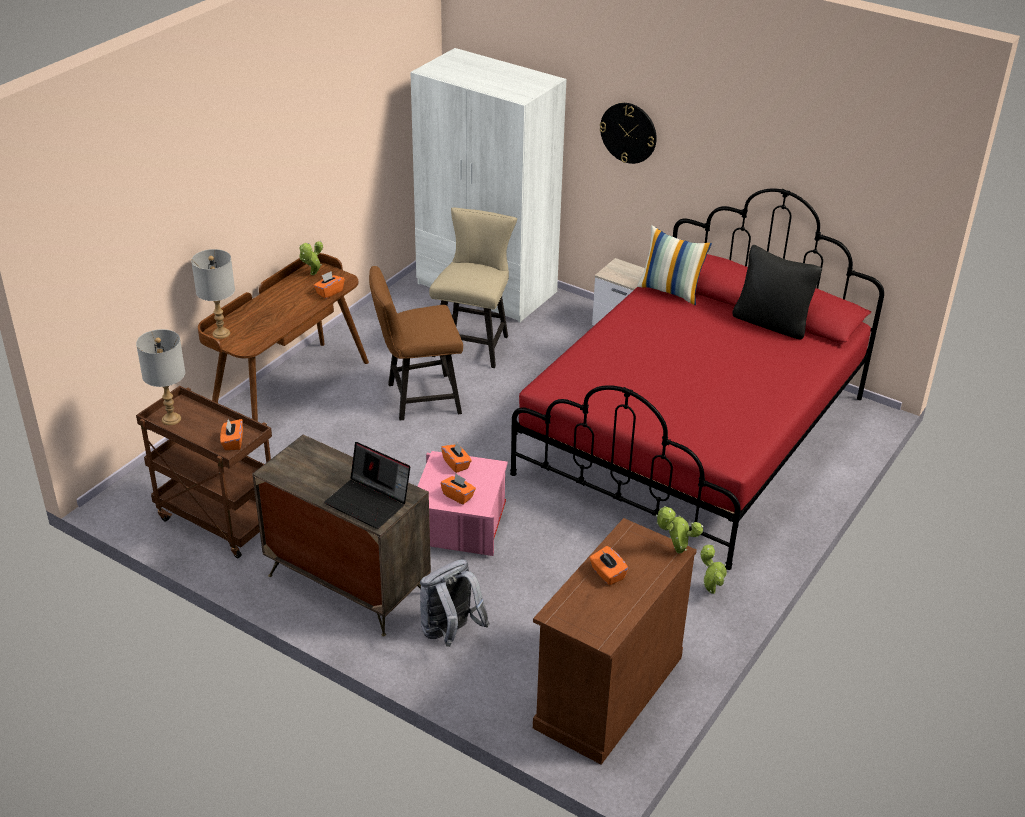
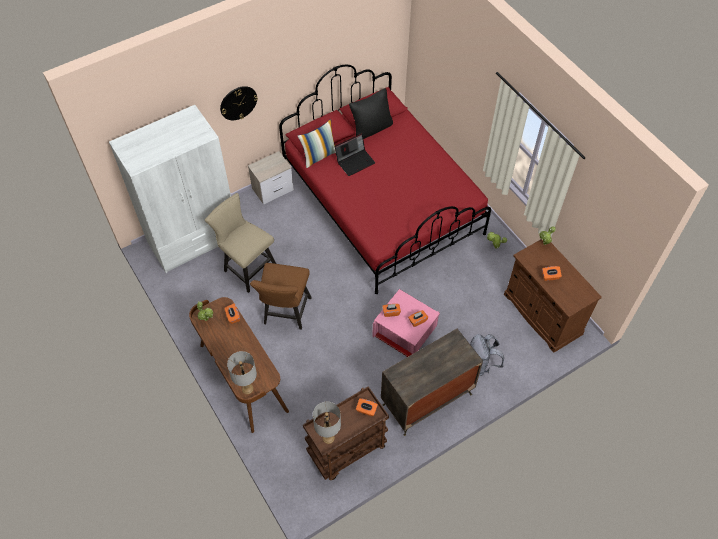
camera: 65 degrees left, 20 degrees up
(369, 502) = (455, 357): laptop -> laptop (355, 161)

